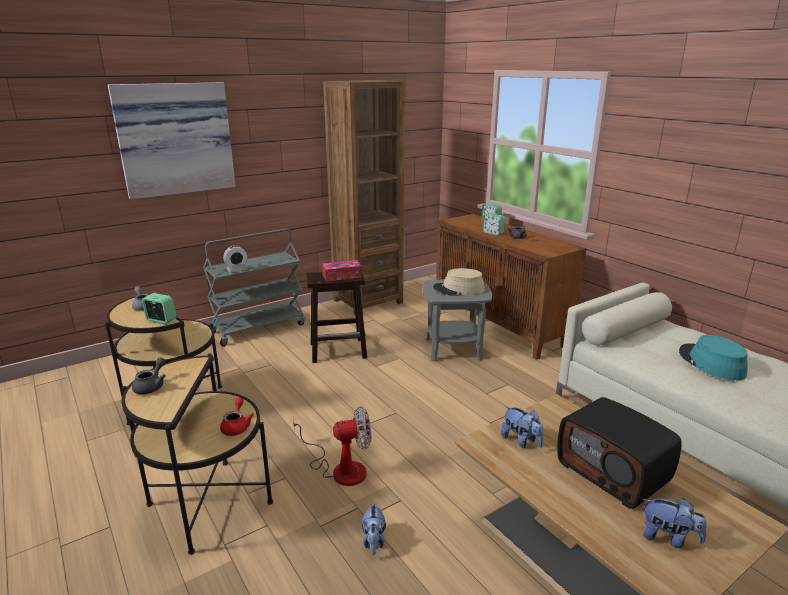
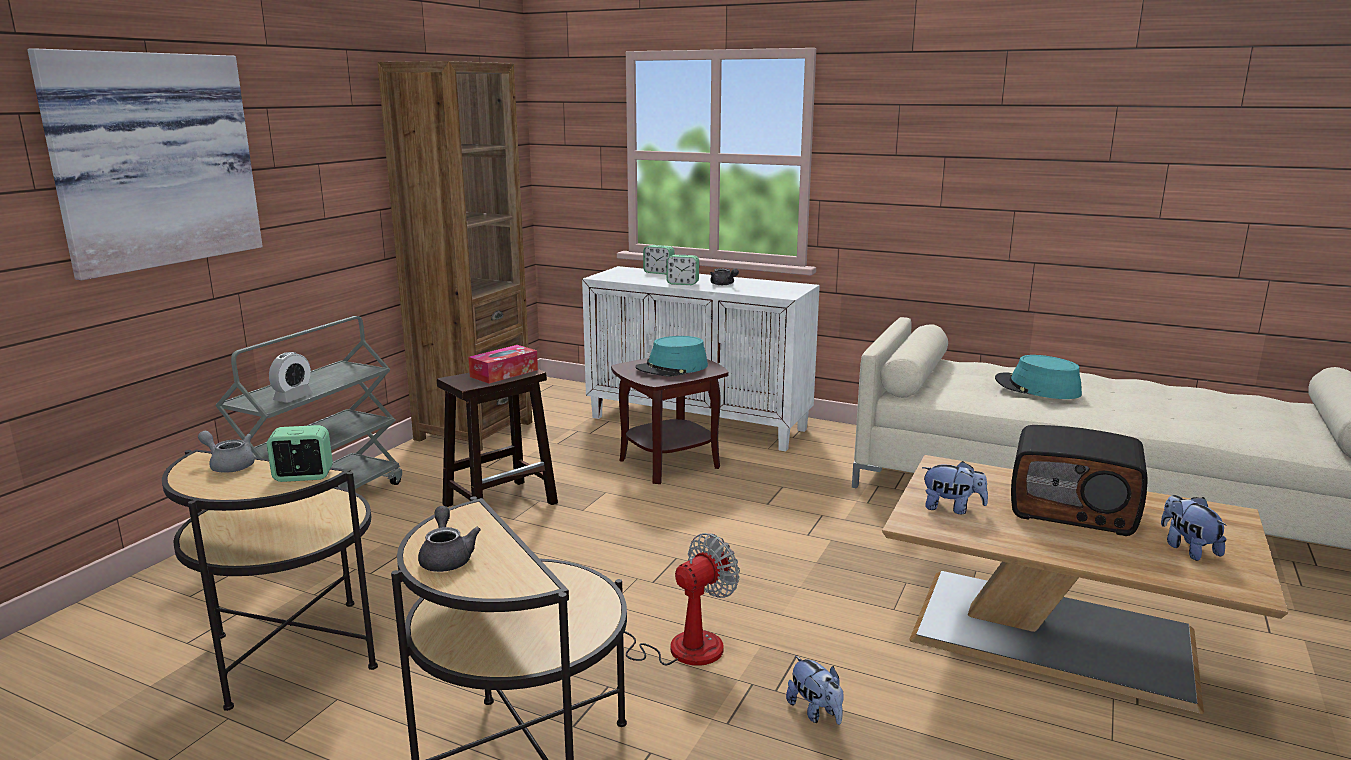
camera: 30 degrees left, 5 degrees down
(237, 426) = (588, 595): red teapot -> none
(453, 349) = (669, 463): grey side table -> brown side table
(458, 289) = (672, 368): beige hat -> turquoise hat
(500, 326) = (699, 423): brown cabinet -> white cabinet
(668, 538) = (1187, 549): plush toy -> plush toy turned 105 degrees counterclockwise

